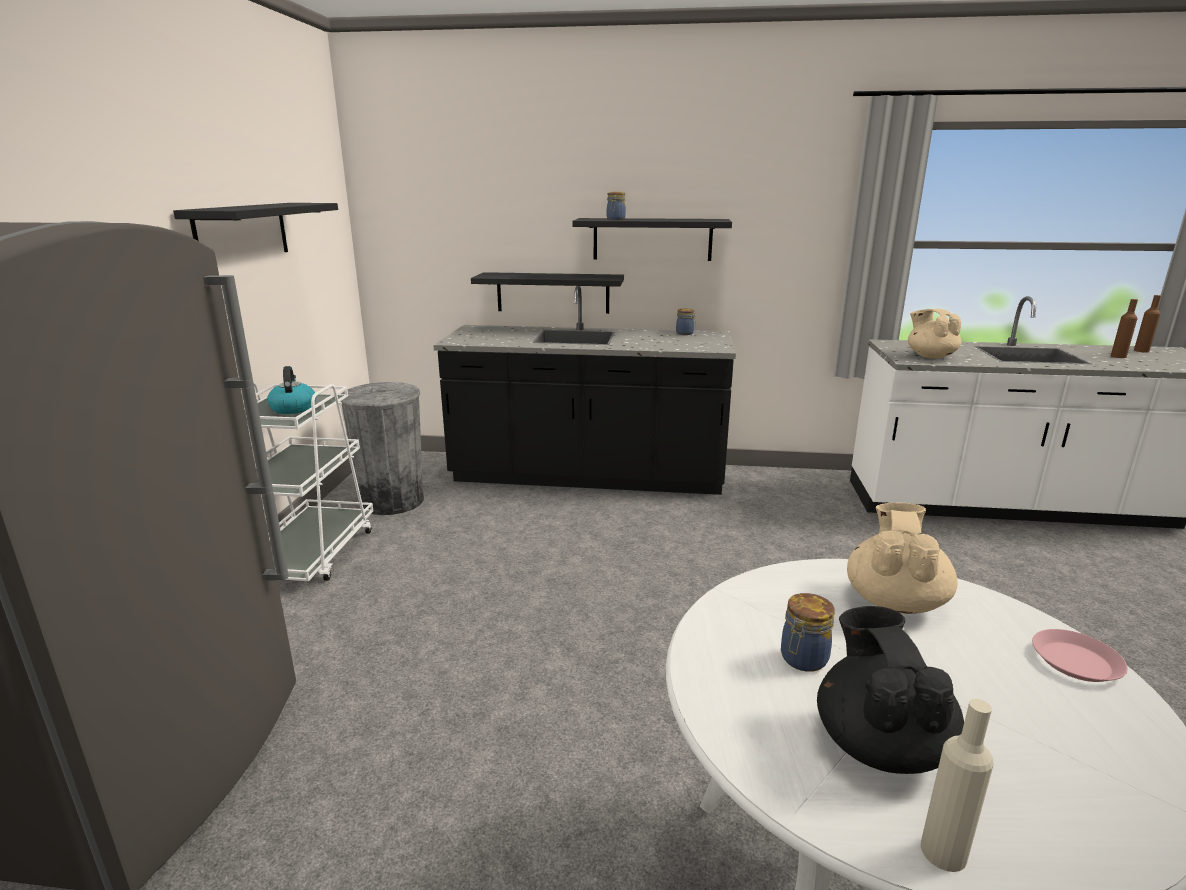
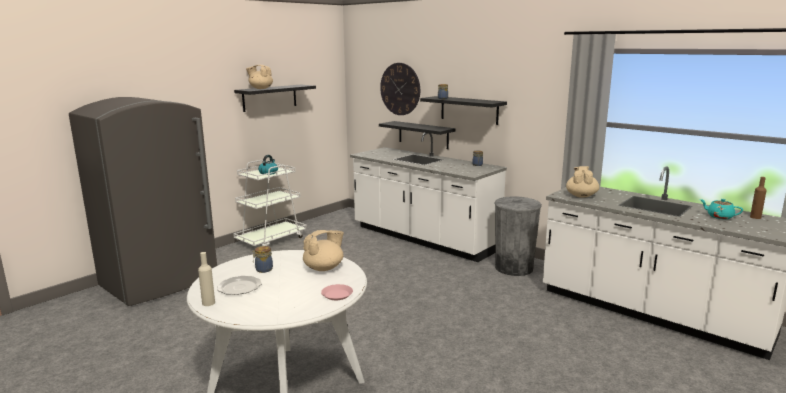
camera: 35 degrees right, 5 degrees down
(238, 207) = (260, 88): none -> beige teapot
(392, 501) = (325, 228): grey trash can -> grey trash can (514, 268)
(495, 209) = (400, 89): none -> wall clock
(588, 477) = (423, 239): black counter -> white counter
(880, 743) = (240, 287): black teapot -> plate
(1118, 356) = (719, 216): brown bottle -> turquoise teapot

